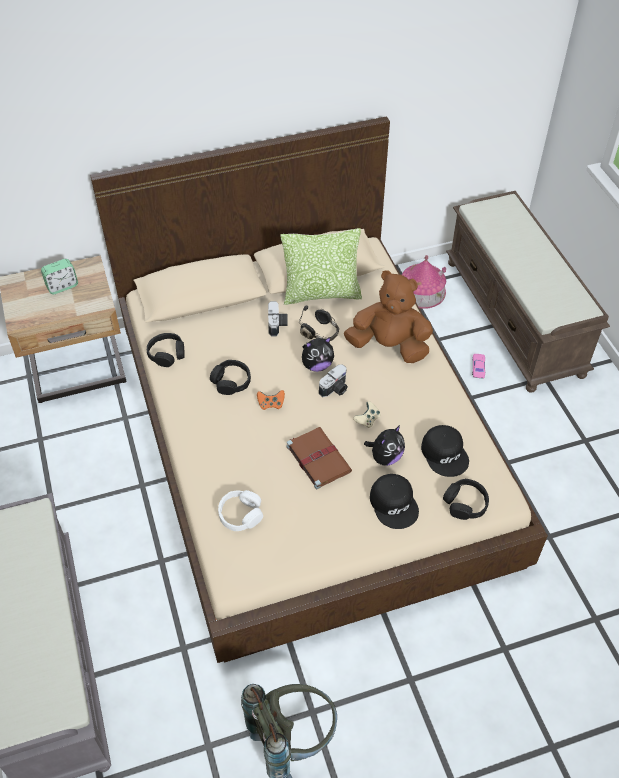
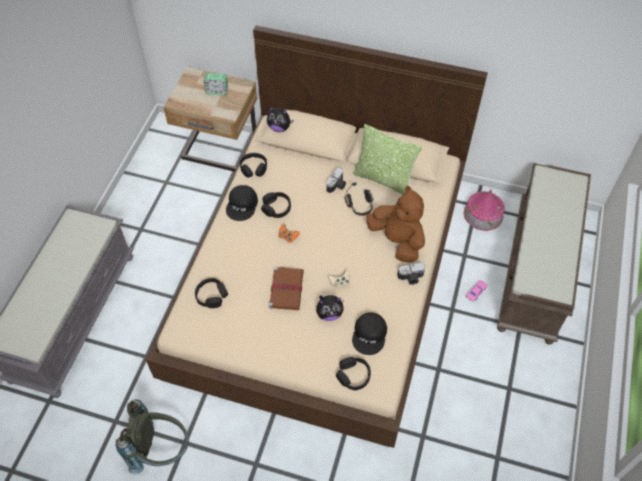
camera: 35 degrees right, 5 degrees up
(240, 514) = (211, 296): white headphones -> black headphones
(317, 365) = (339, 227): plush toy -> plush toy (279, 128)
(335, 389) = (336, 250): camera -> camera (411, 278)
(394, 504) = (308, 347): black cap -> black cap (242, 205)

